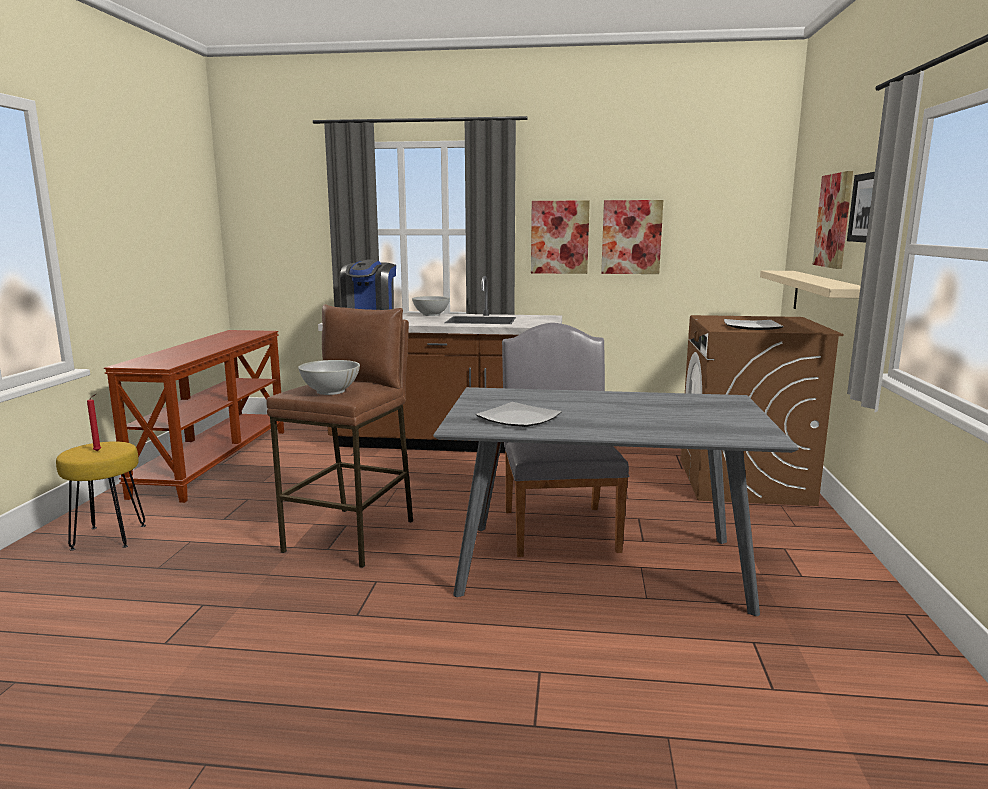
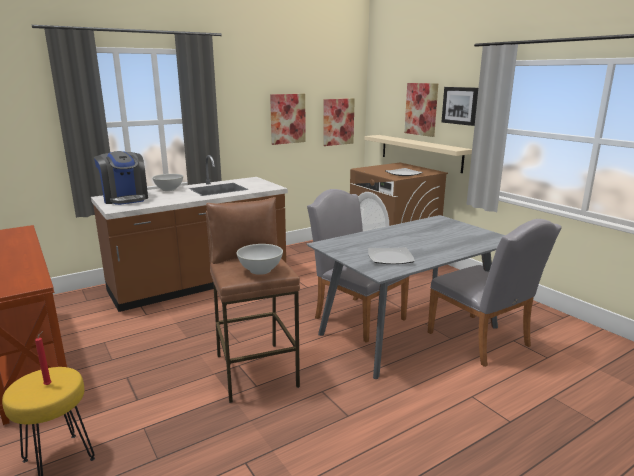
camera: 40 degrees left, 5 degrees up
(559, 237) = (244, 121): picture -> picture (338, 122)
(692, 622) = (483, 342): none -> grey chair

